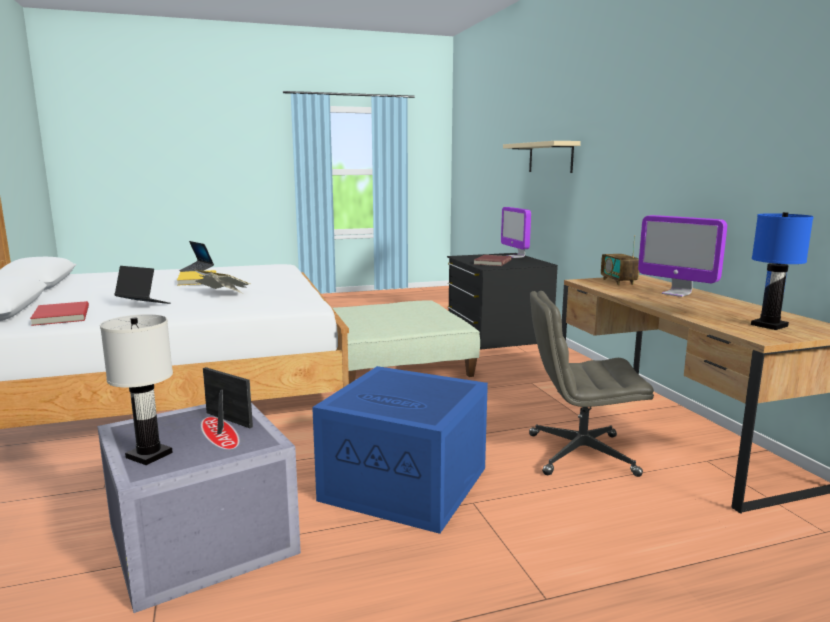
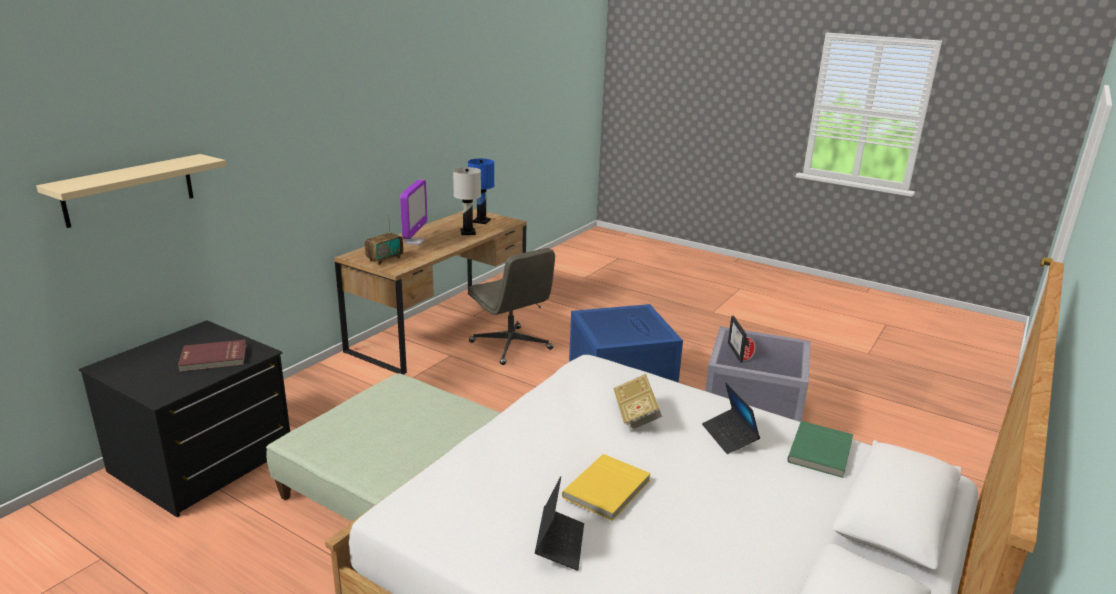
camera: 130 degrees left, 10 degrees up
(60, 316) = (821, 452): red book -> green book
(148, 455) = (789, 351): white table lamp -> white table lamp (468, 232)
(515, 256) = (138, 357): monitor -> none

